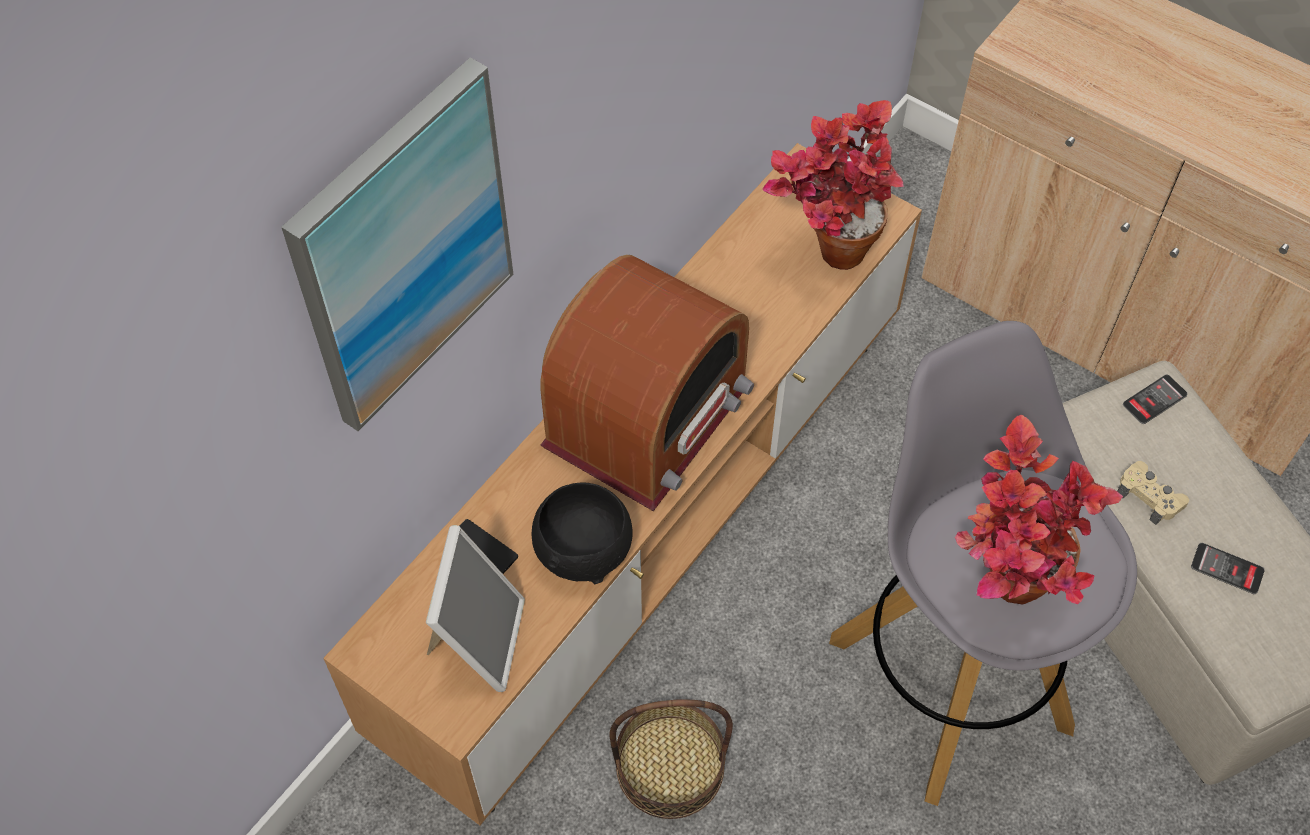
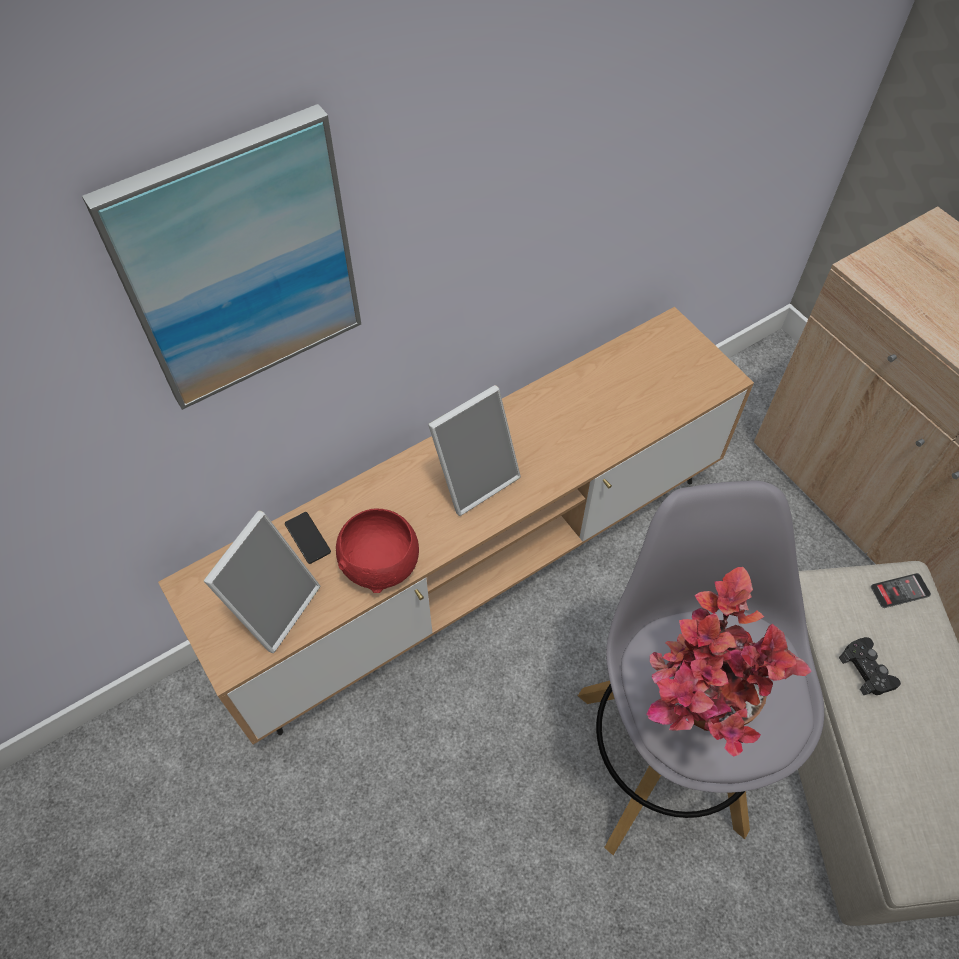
camera: 20 degrees right, 0 degrees up
(585, 551) = (382, 564): black bowl -> red bowl
(648, 417) = (474, 477): radio -> picture frame
(670, 766) = (420, 747): basket -> none
(824, 253) = (662, 393): potted plant -> none
(1149, 497) = (866, 670): beige game controller -> black game controller
(1227, 569) = (914, 754): phone -> none

